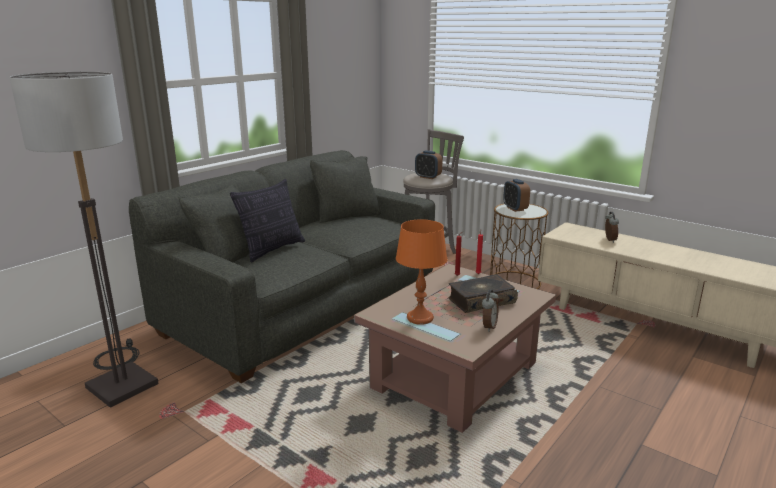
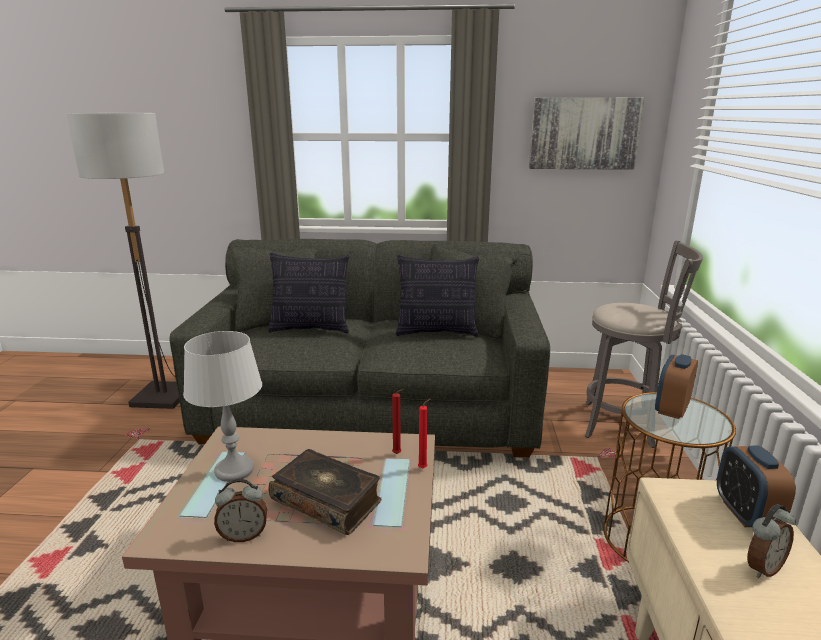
camera: 55 degrees right, 0 degrees up
(346, 67) = (583, 133): none -> picture
(347, 222) = (437, 332): none -> pillow
(420, 318) = (235, 470): orange table lamp -> grey table lamp
(428, 177) = (627, 313): alarm clock -> alarm clock (745, 514)

